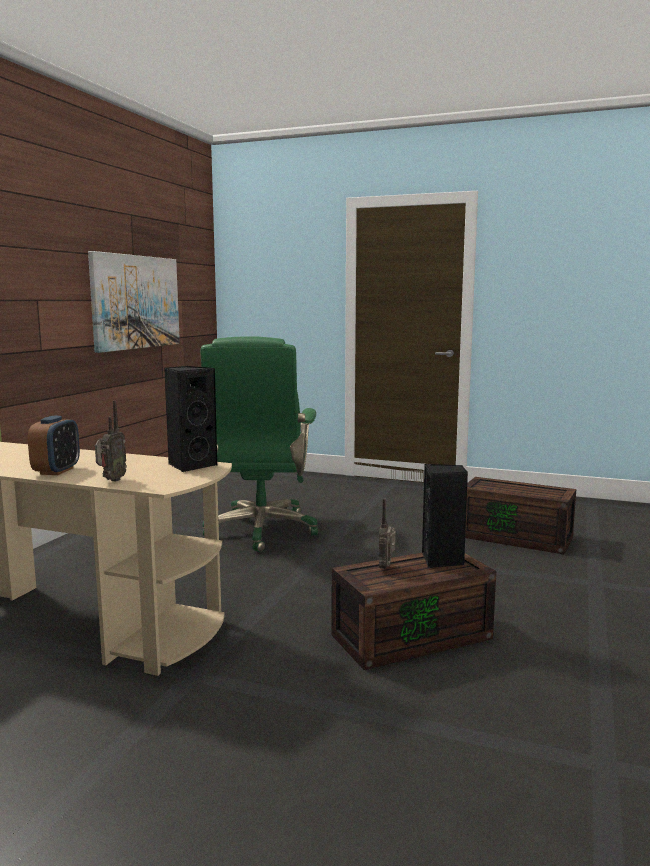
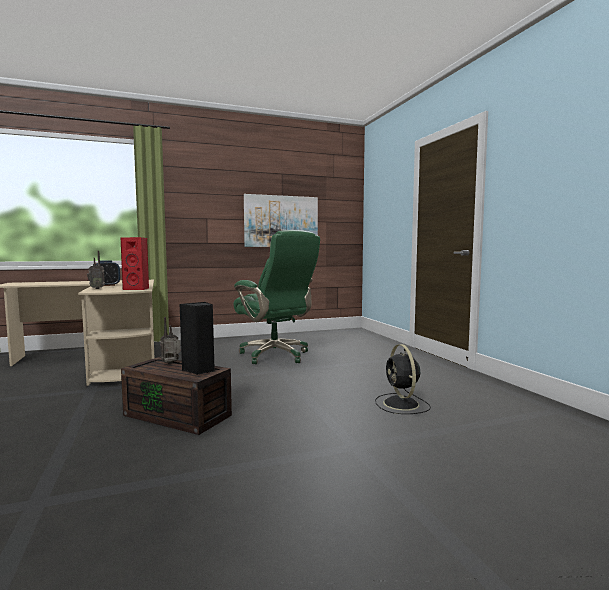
camera: 50 degrees right, 5 degrees down
(190, 465) = (138, 289): black speaker -> red speaker
(260, 532) = (275, 356): green office chair -> green office chair turned 90 degrees counterclockwise
(517, 537) = (402, 404): brown storage box -> black fan

